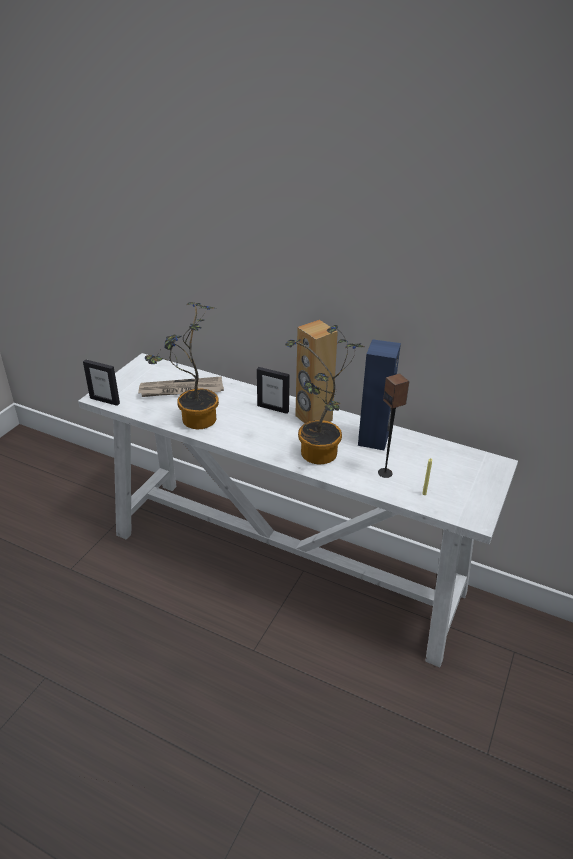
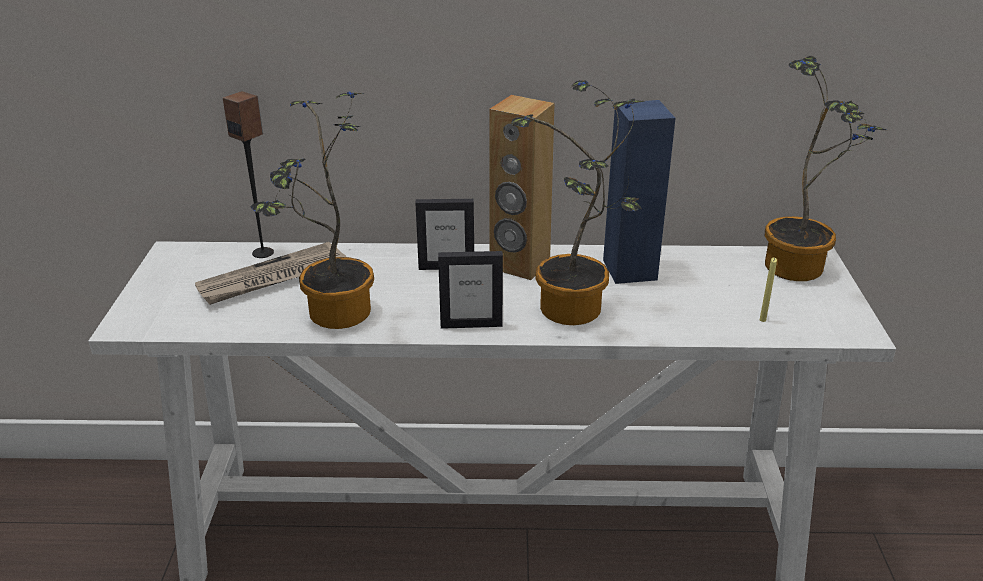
camera: 25 degrees left, 5 degrees down
(105, 400) = (143, 327): picture frame -> picture frame (471, 324)
(385, 473) = (686, 308): speaker -> speaker (263, 252)
(482, 467) = (801, 266): none -> potted plant

